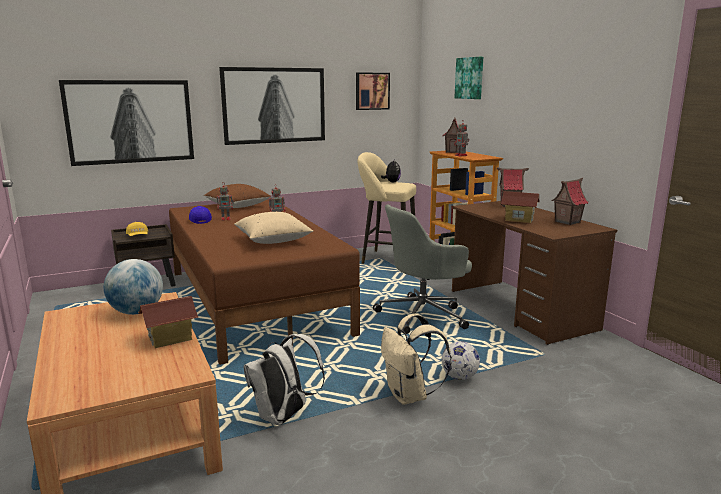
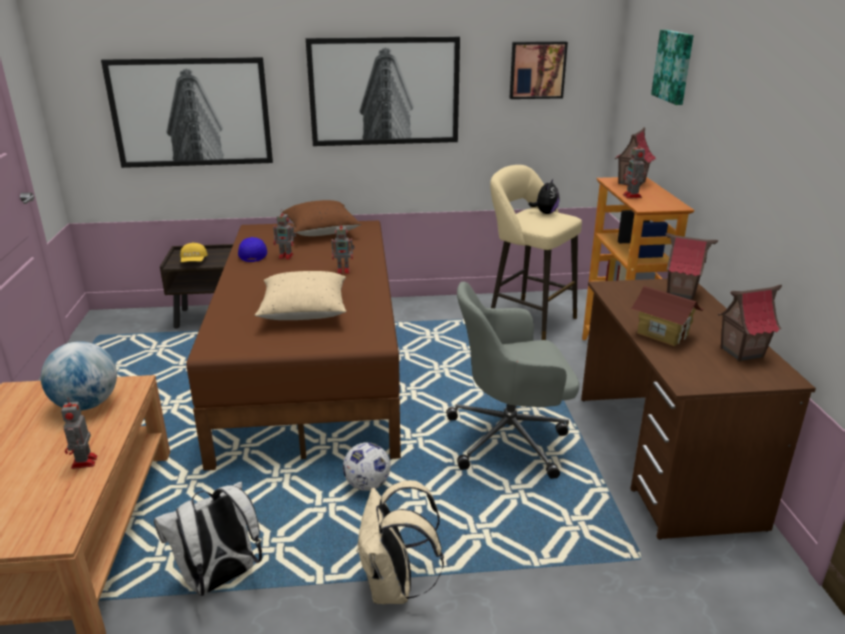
camera: 20 degrees right, 10 degrees up
(170, 338) = (84, 463): toy house -> toy robot
(459, 377) = (484, 570): football -> football (367, 485)

